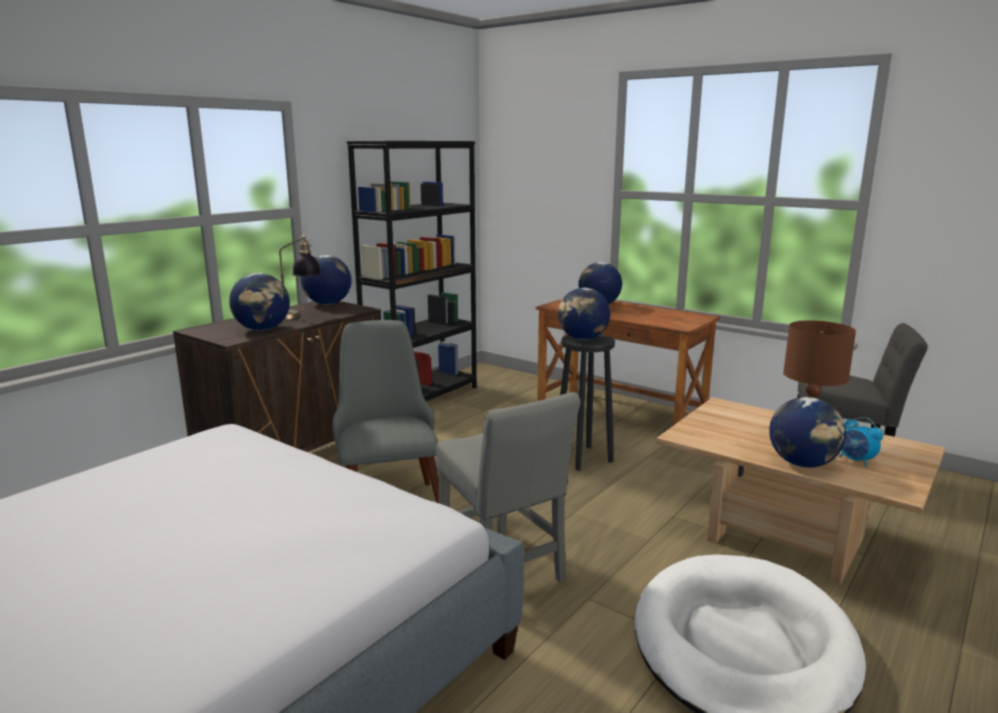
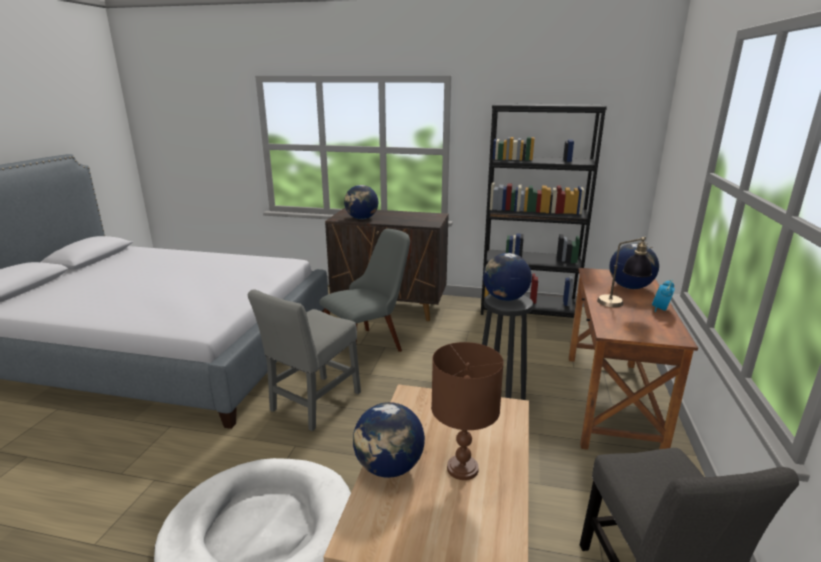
camera: 65 degrees right, 5 degrees up
(298, 315) = (399, 217): table lamp -> table lamp (620, 305)
(327, 304) = (434, 216): globe -> none
(856, 461) = (421, 506): alarm clock -> alarm clock (660, 309)

